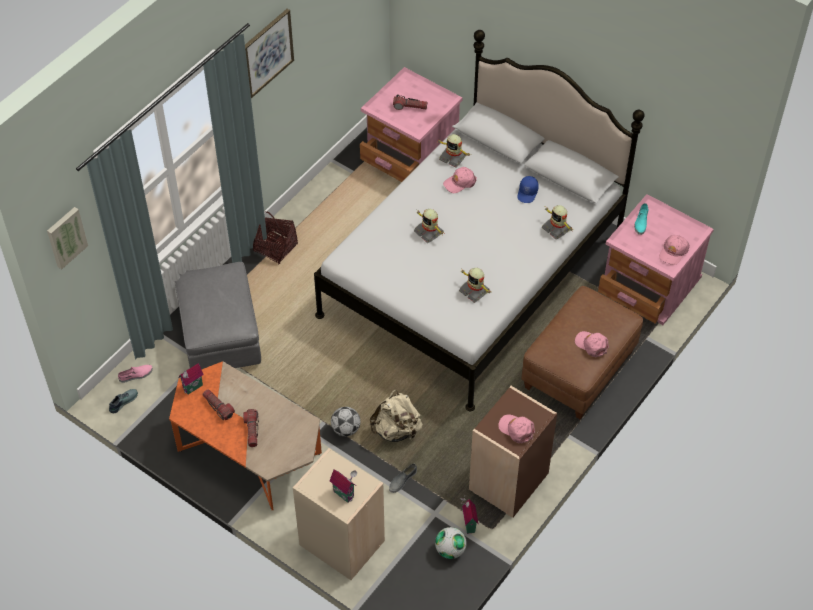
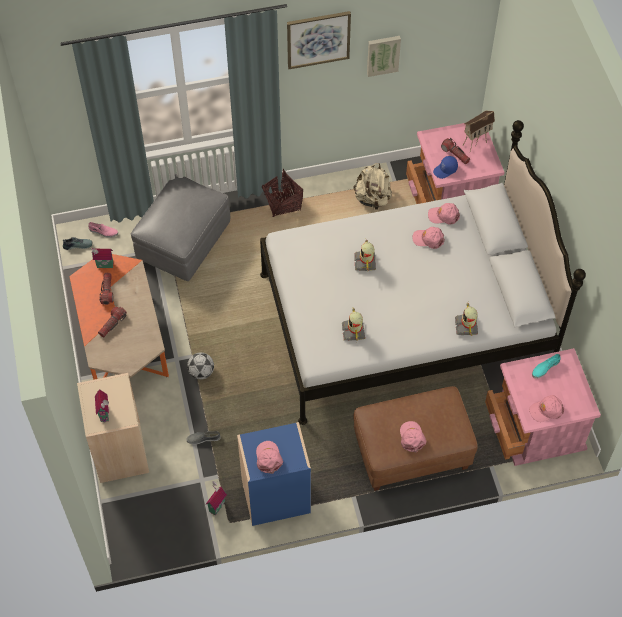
camera: 40 degrees right, 5 degrees up
(66, 237) = (52, 92): picture -> picture (383, 54)
(397, 430) = (235, 399): beige backpack -> beige backpack (372, 199)
(415, 87) = (475, 141): none -> toy house
(450, 550) = (186, 514): football -> none
(453, 157) = (444, 216): toy robot -> pink cap
(509, 482) = (275, 497): brown bookcase -> blue bookcase
(527, 193) = (473, 282): blue cap -> blue cap (445, 170)

